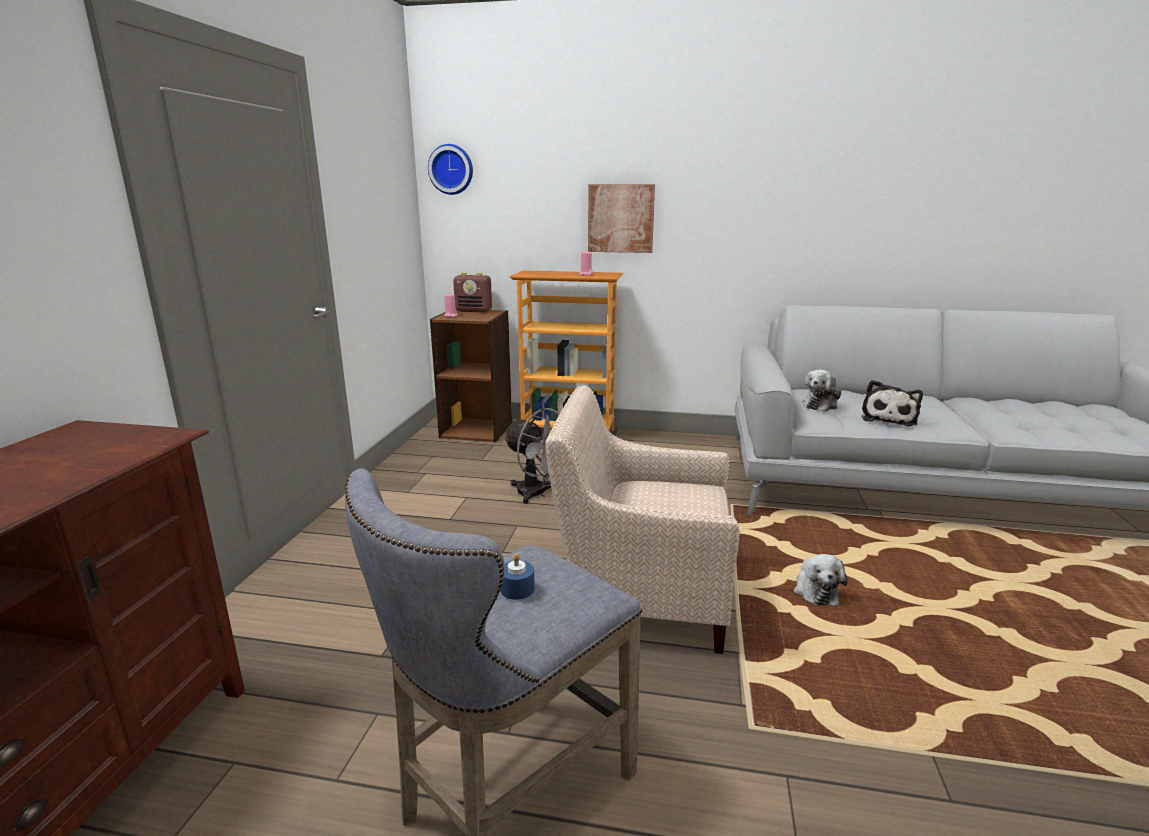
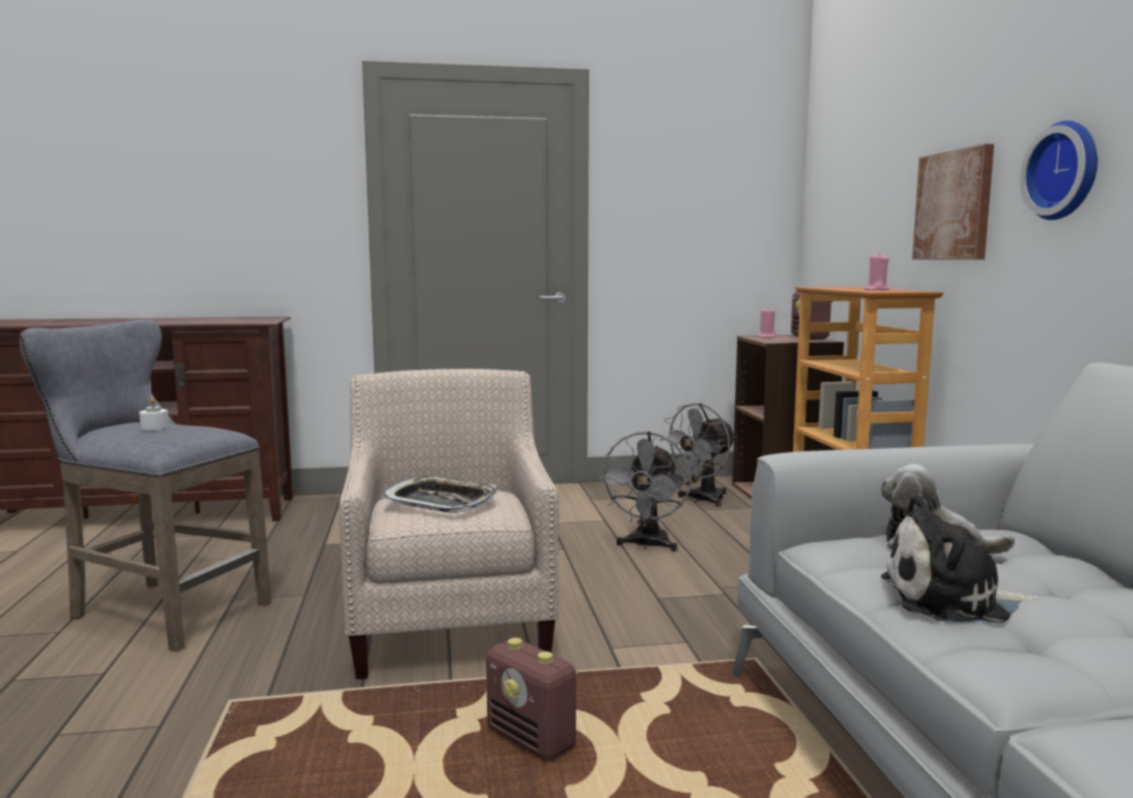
camera: 70 degrees right, 10 degrees down
(451, 169) = (824, 160): wall clock -> wall clock (1066, 171)
(460, 455) = (701, 500): none -> grey fan
(517, 589) = (154, 427): blue candle -> white candle
(670, 503) = (440, 503): none -> tray
(815, 591) = (532, 741): plush toy -> radio

